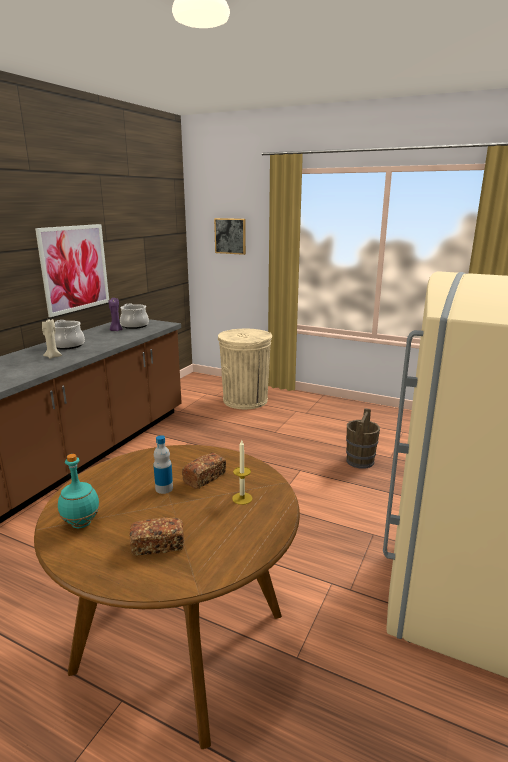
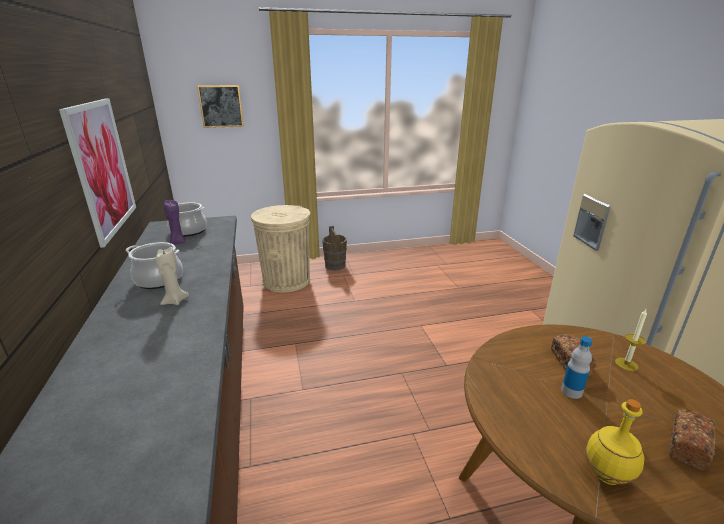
camera: 40 degrees left, 5 degrees up
(81, 524) = (607, 476): turquoise bottle -> yellow bottle
(360, 461) = (446, 299): brown bucket -> brown bucket (335, 265)

